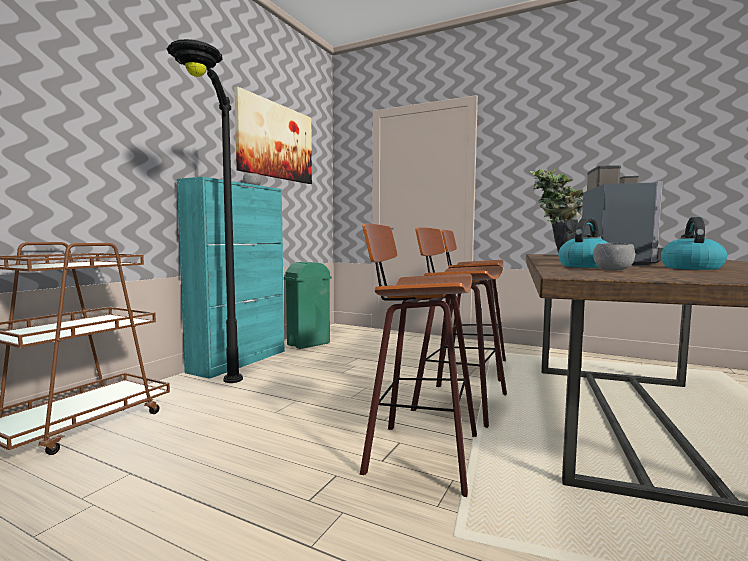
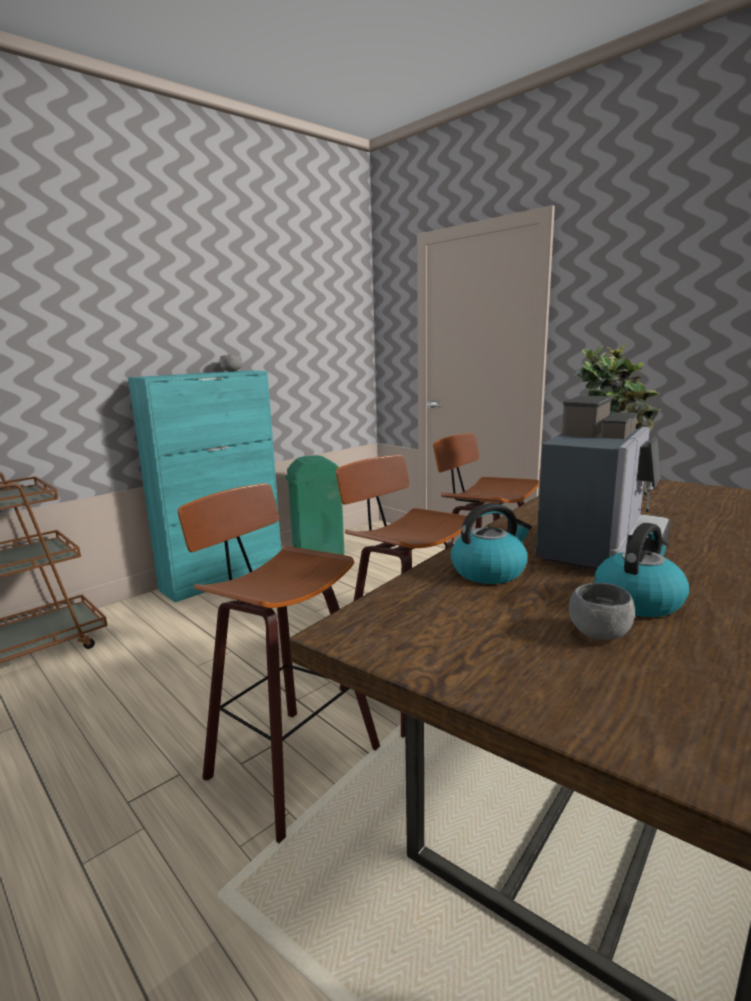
camera: 20 degrees right, 10 degrees up
(216, 403) = (153, 641): black floor lamp -> none
(276, 141) = (273, 300): picture -> none
(612, 270) = (475, 603): grey bowl -> grey bowl (599, 633)

